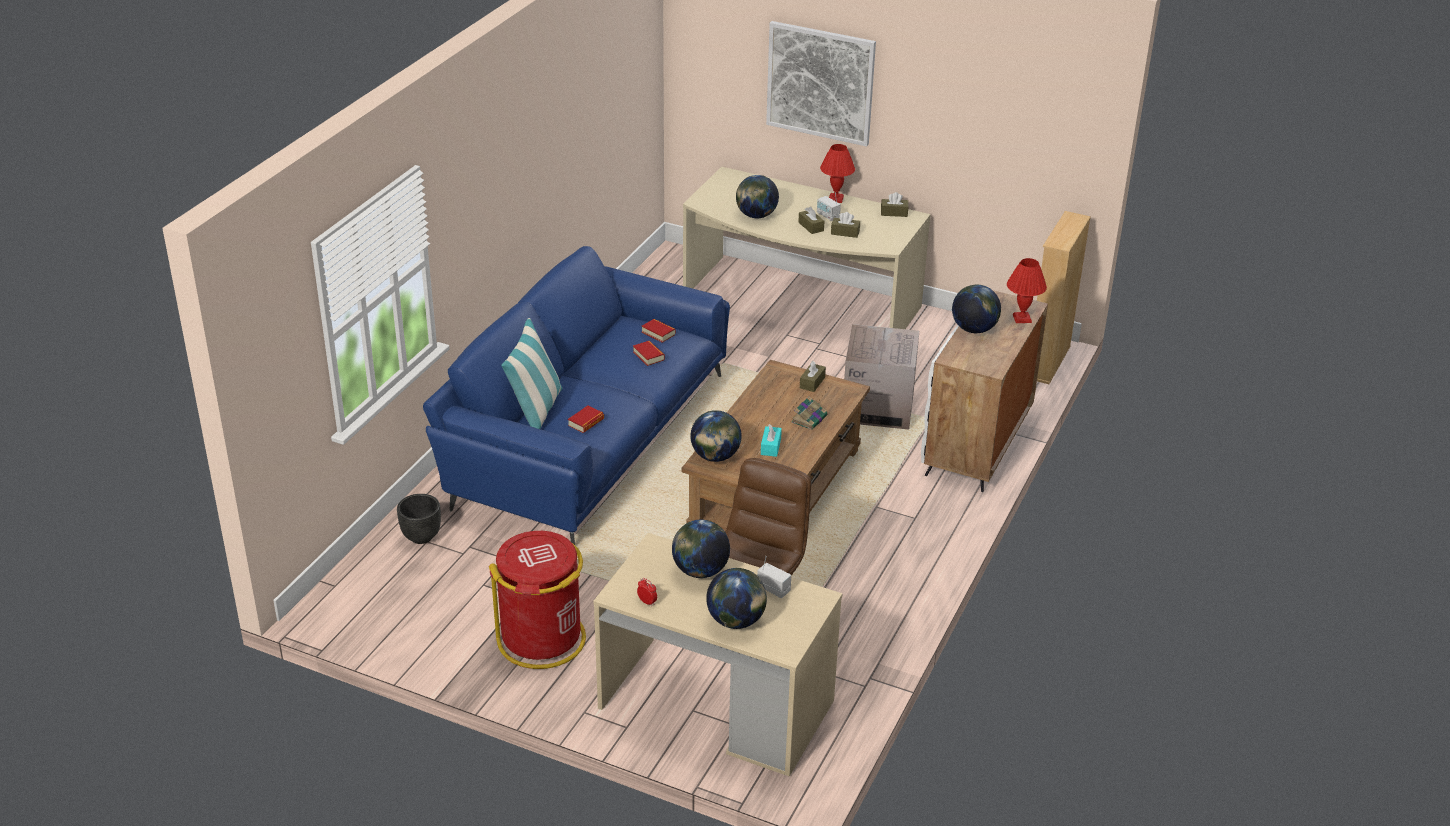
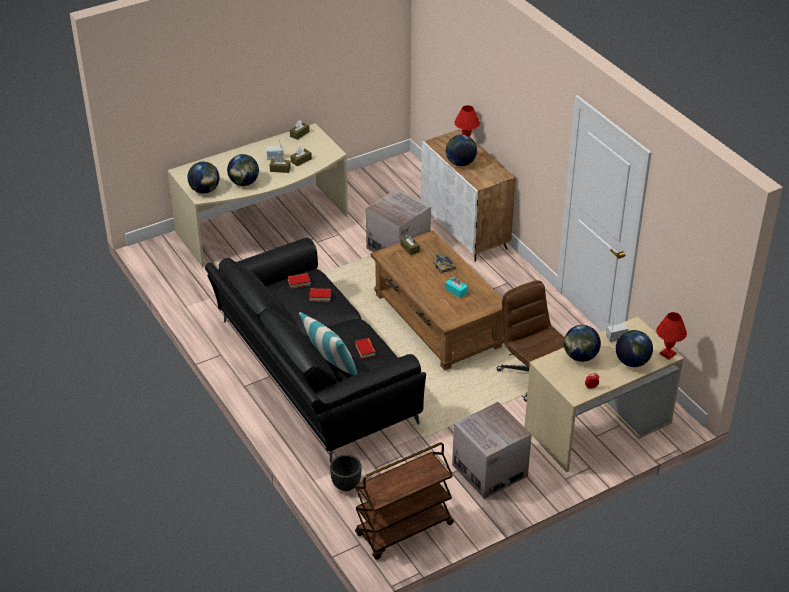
camera: 55 degrees left, 5 degrees up
(382, 610) = (404, 530): none -> brown cart
(542, 639) = (489, 470): red trash can -> cardboard box
(587, 437) = (312, 372): blue sofa -> black sofa
(715, 457) = (446, 315): globe -> globe (204, 190)
(820, 83) = (228, 76): picture -> none
(835, 199) = (259, 147): red table lamp -> red table lamp (667, 354)
(1047, 362) = (418, 169): beige bookcase -> none

